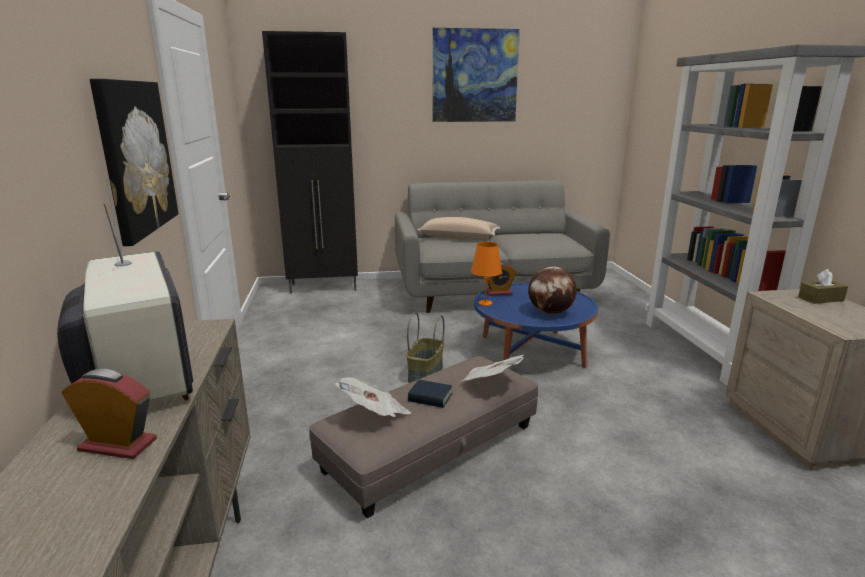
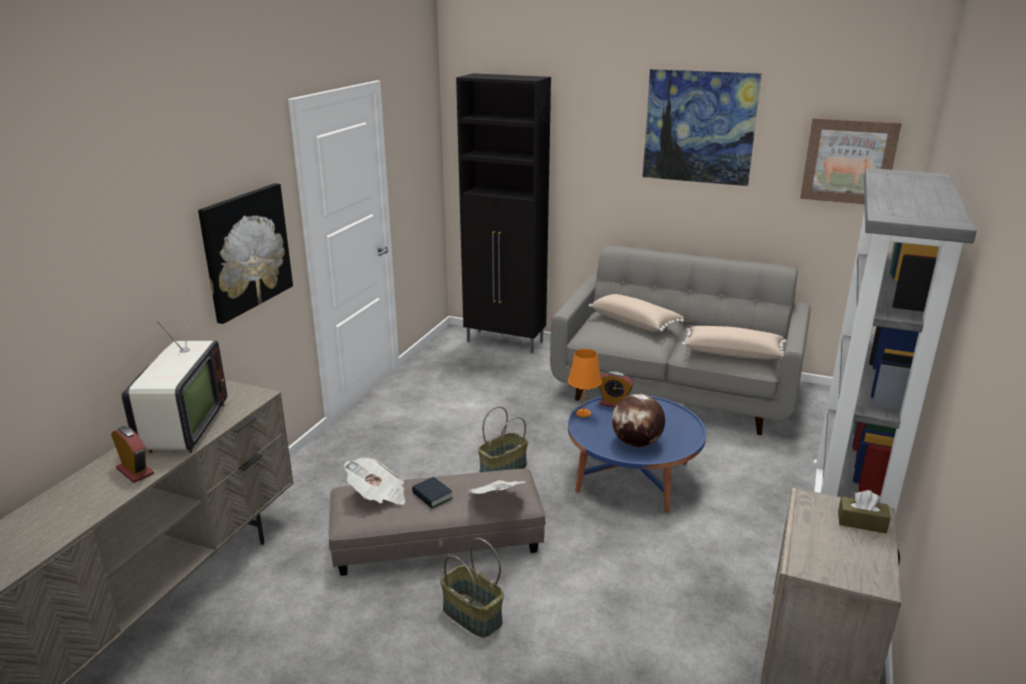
camera: 30 degrees right, 5 degrees up
(537, 501) = (471, 616): none -> basket
(551, 243) = (733, 353): none -> beige pillow
(583, 95) = (848, 161): none -> picture

